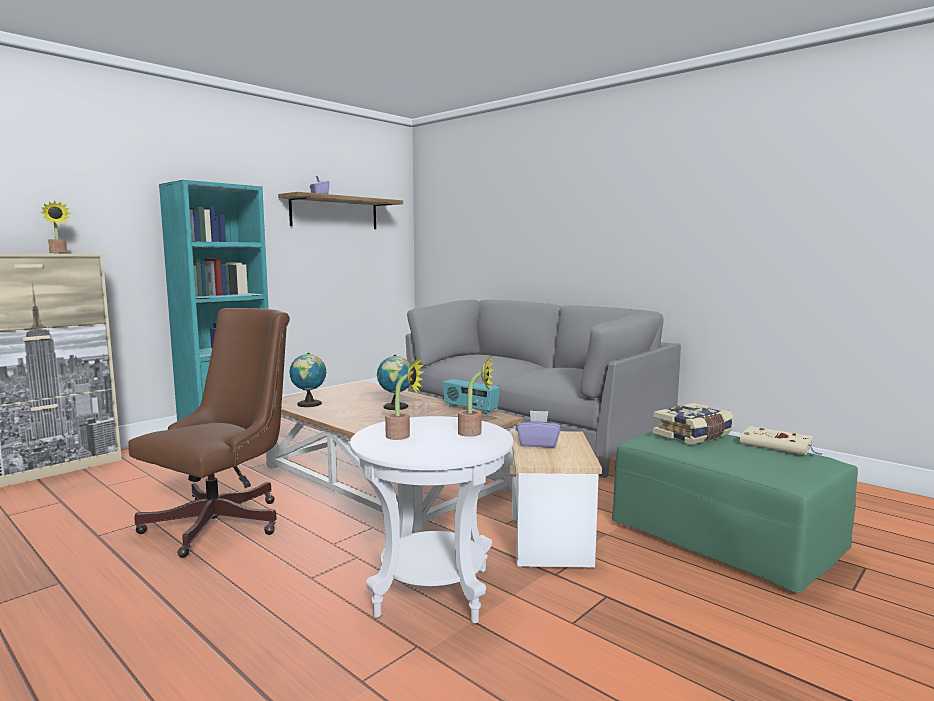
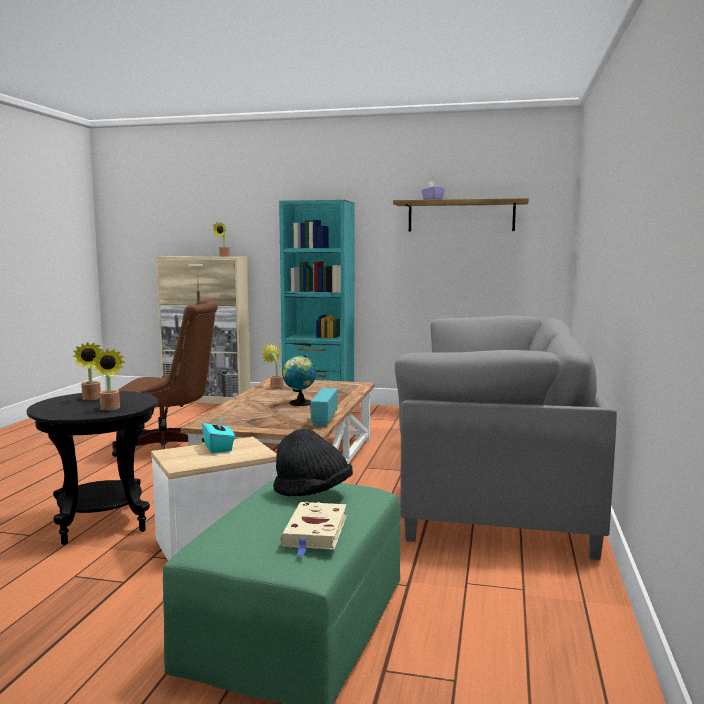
camera: 60 degrees right, 0 degrees up
(309, 404) = (275, 387): globe -> potted plant
(433, 592) = (101, 523): white side table -> black side table
(538, 444) = (218, 448): purple tissue box -> turquoise tissue box
(693, 435) = (313, 493): book -> black hat

